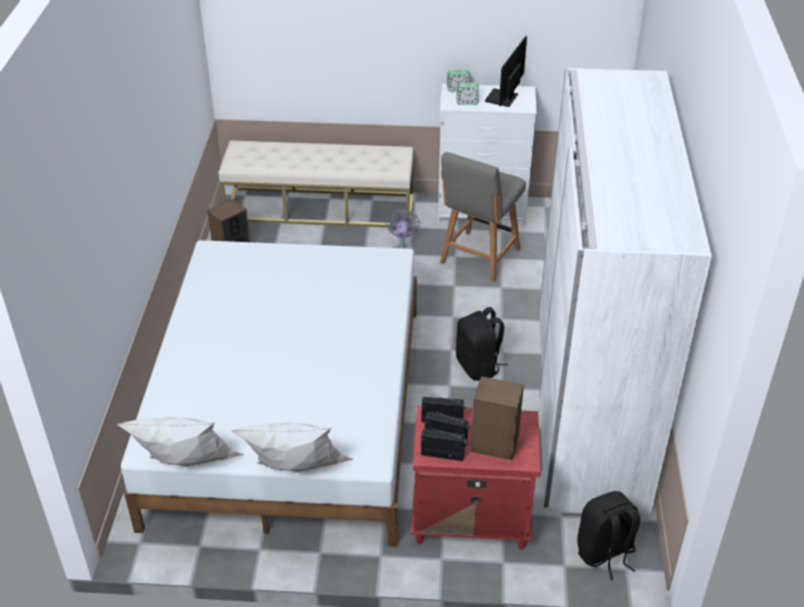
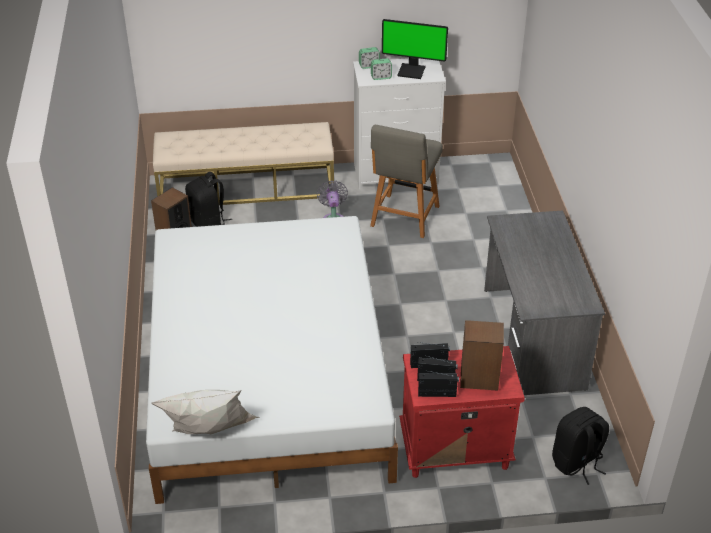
camera: 10 degrees left, 0 degrees up
(297, 474) = (310, 428): white pillow -> none
(478, 366) = (428, 315): black backpack -> black backpack (208, 223)
(503, 99) = (412, 71): monitor -> monitor turned 90 degrees counterclockwise
(588, 406) = (533, 338): white wardrobe -> grey desk

